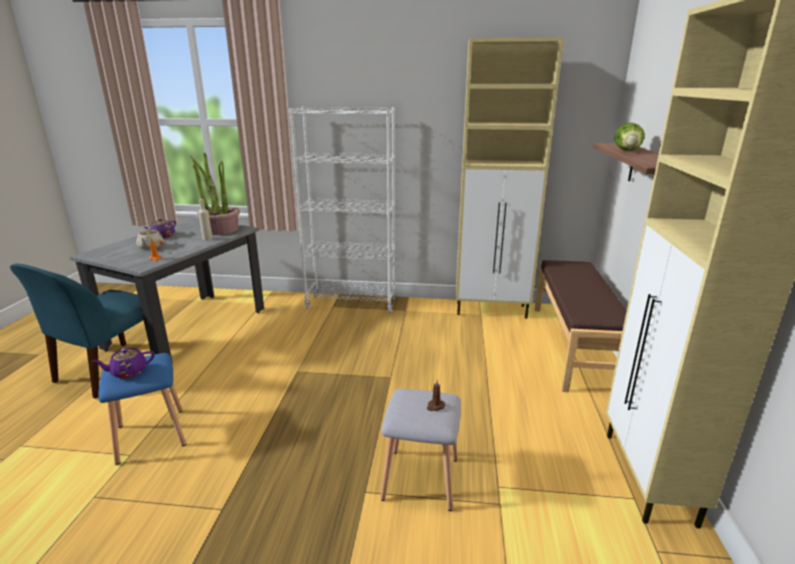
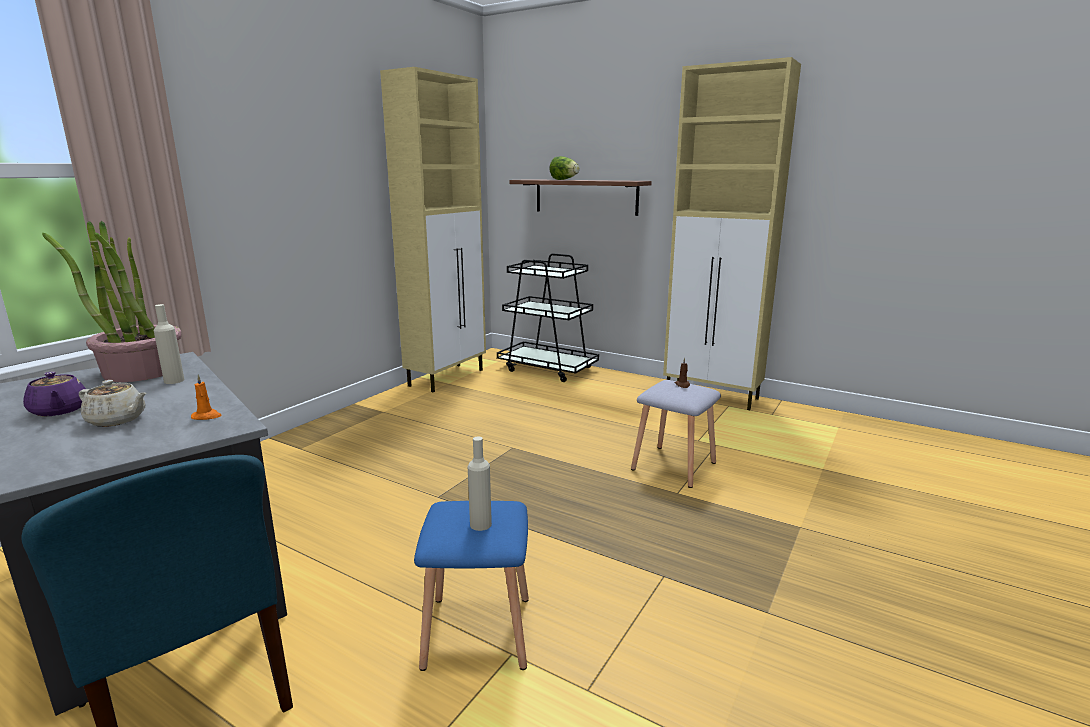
camera: 65 degrees left, 5 degrees down
(128, 372) = (480, 524): purple teapot -> beige bottle
(351, 304) = (314, 435): white bookcase -> none
(574, 346) = (548, 369): brown bench -> black cart

